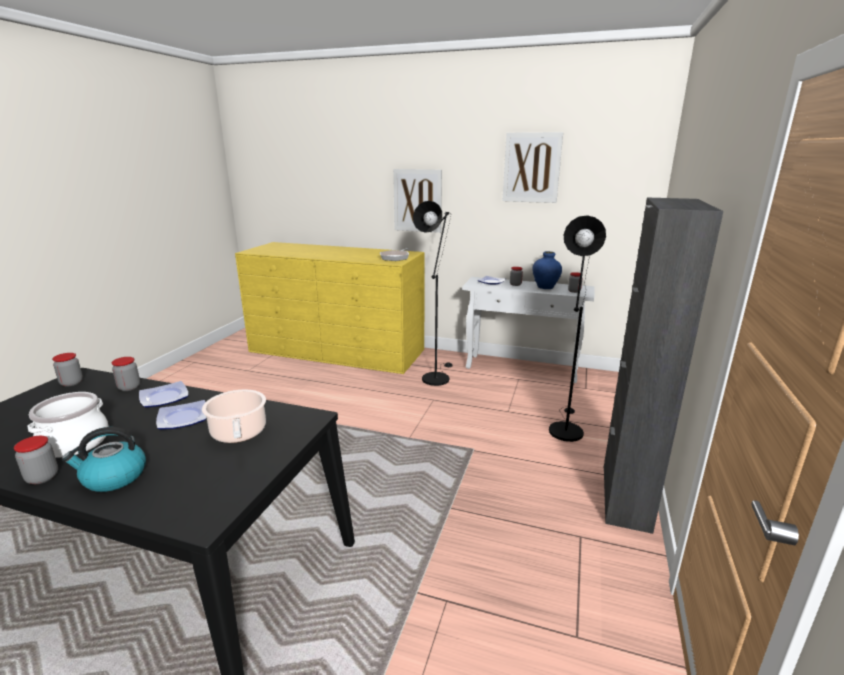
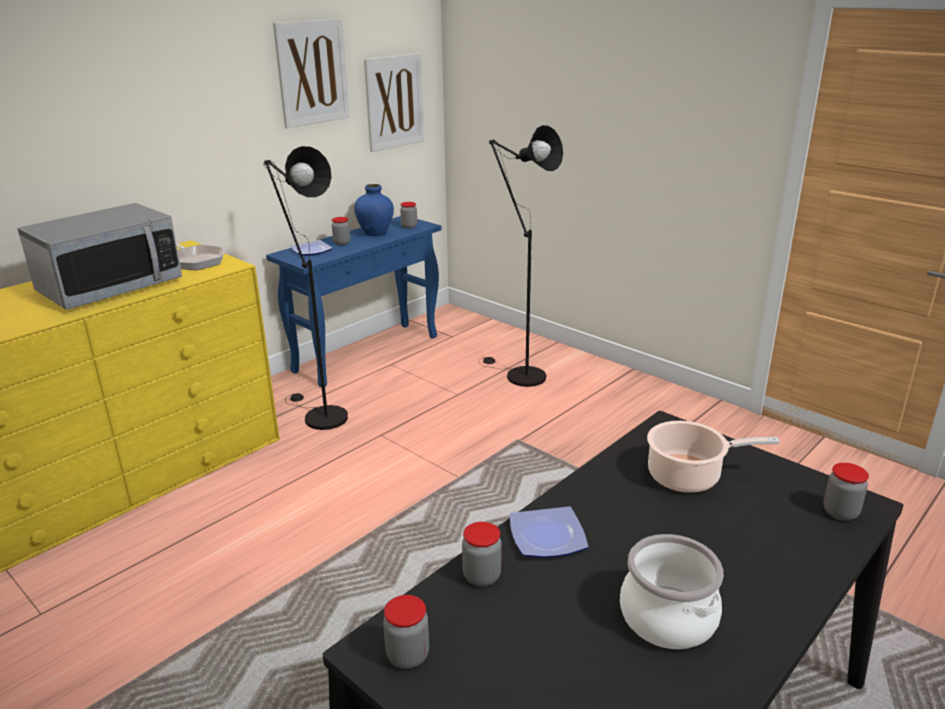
camera: 65 degrees left, 5 degrees up
(42, 477) = (761, 637): jar -> jar (840, 512)
(113, 477) = (773, 571): kettle -> none
(184, 418) = (626, 517): plate -> none
(348, 255) = (110, 287): none -> microwave
(417, 200) = (155, 154): picture -> picture (394, 102)
(522, 368) = (367, 353): white console table -> blue console table
(625, 497) = (645, 387): black cabinet -> none

